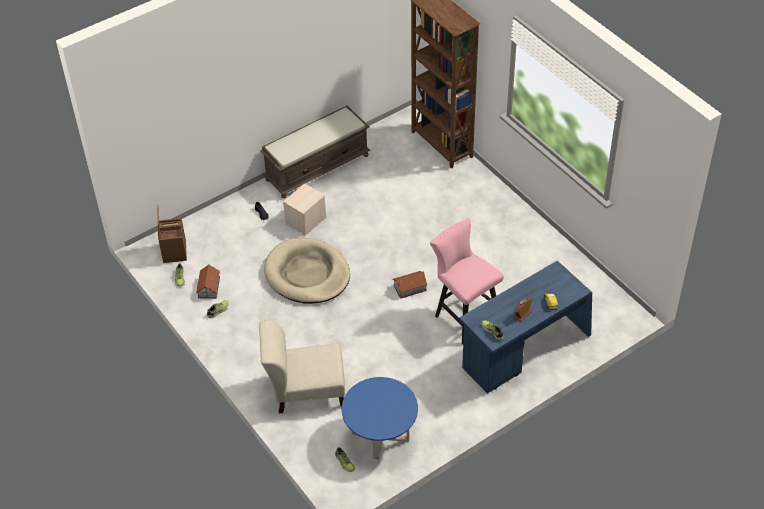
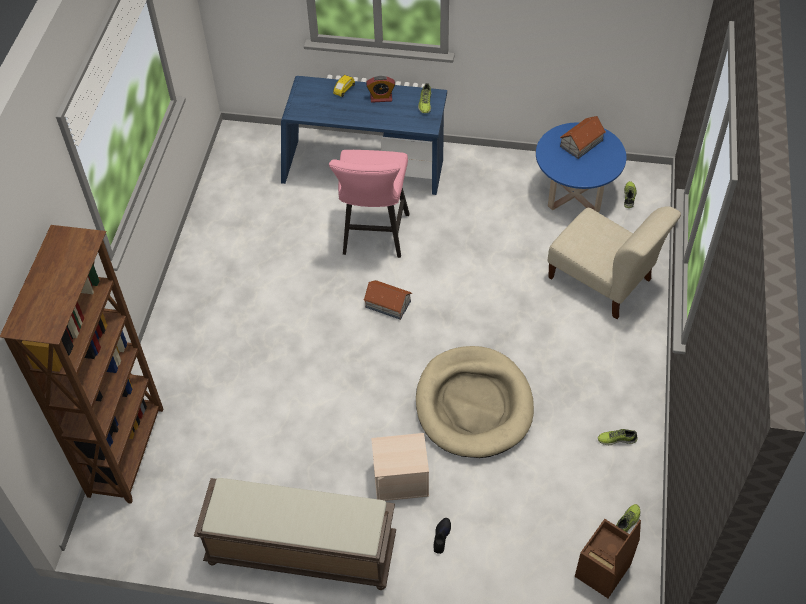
camera: 135 degrees left, 5 degrees up
(209, 287) = (601, 479): toy house -> toy house (581, 143)

